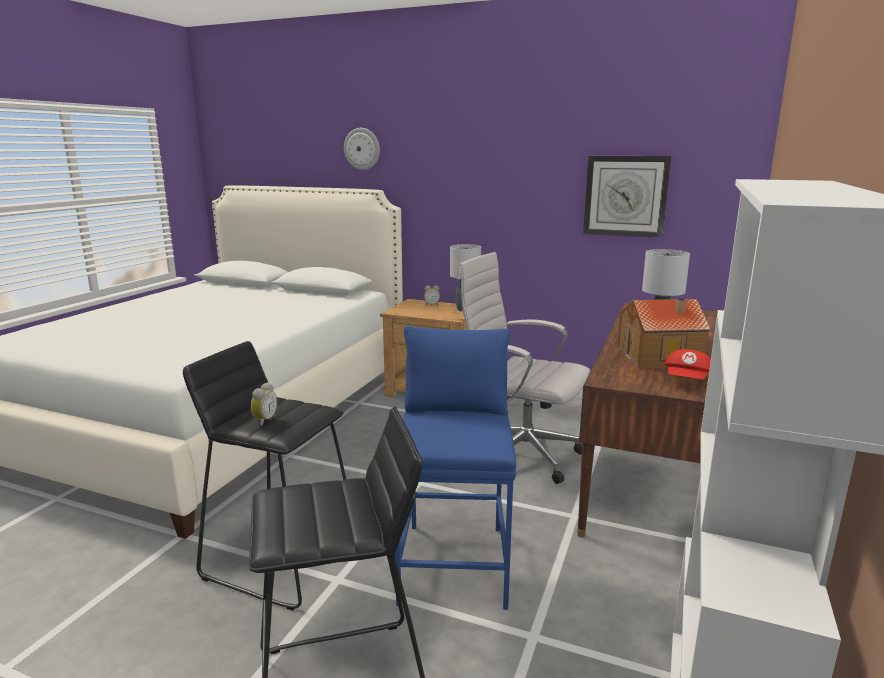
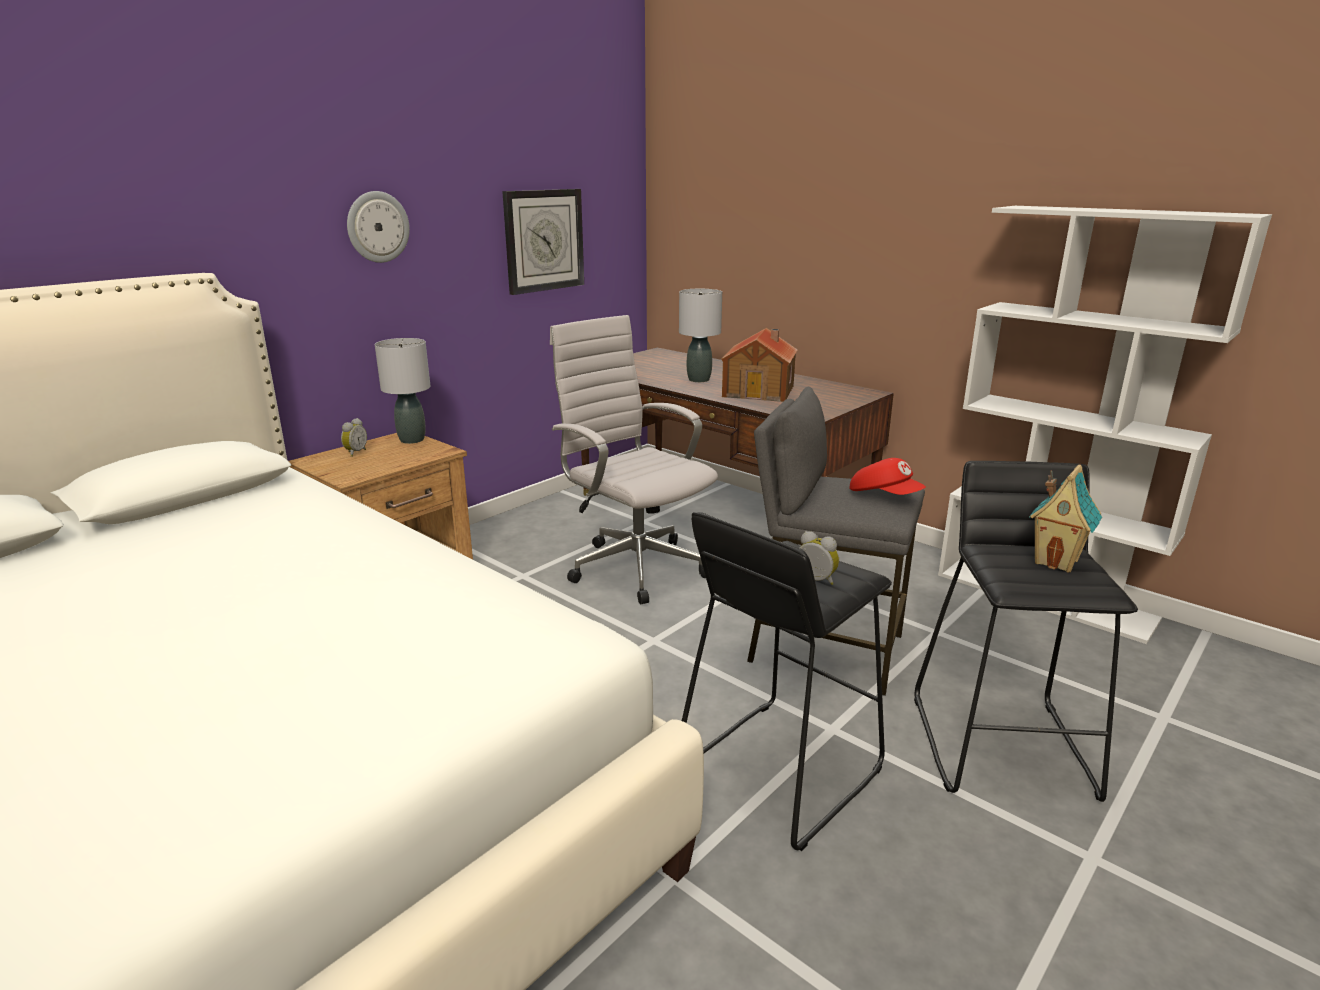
camera: 70 degrees left, 5 degrees up
(331, 518) = (1057, 562): none -> toy house
(362, 149) = (122, 192): wall clock -> wall clock (377, 227)
(455, 563) = (825, 648): blue stool -> grey stool
(519, 454) = (634, 566): white office chair -> white office chair turned 90 degrees clockwise
(688, 381) = (825, 396): red cap -> red cap (885, 496)

